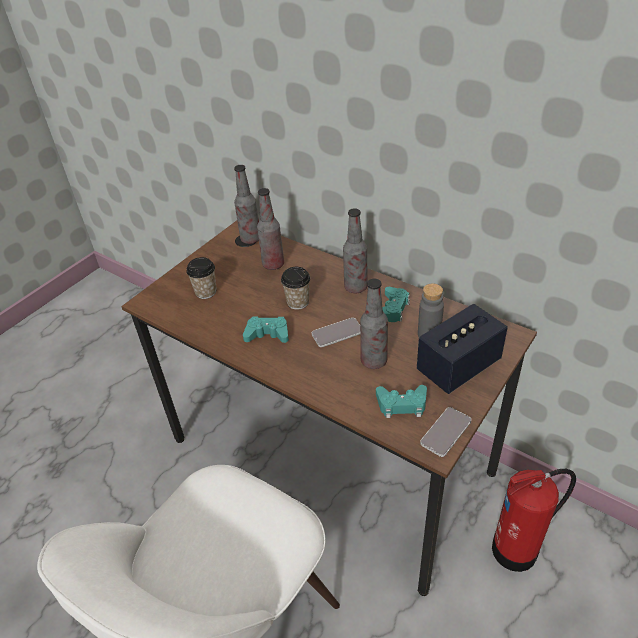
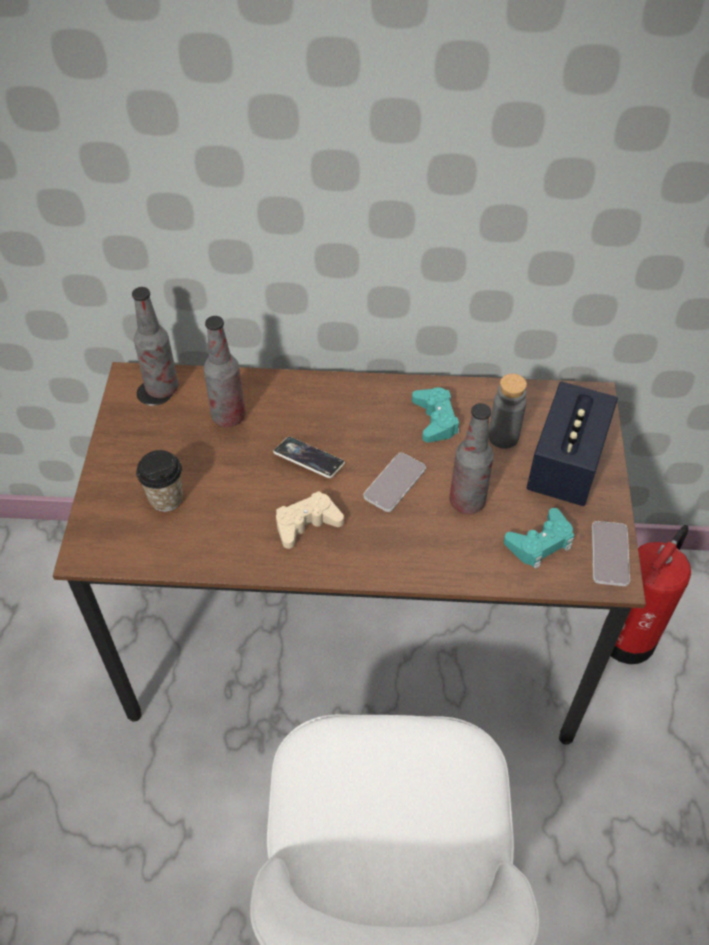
camera: 35 degrees left, 10 degrees up
(267, 334) = (306, 524): turquoise game controller -> beige game controller
(298, 302) = (309, 460): cup -> phone
(355, 287) = (367, 407): bottle -> none

